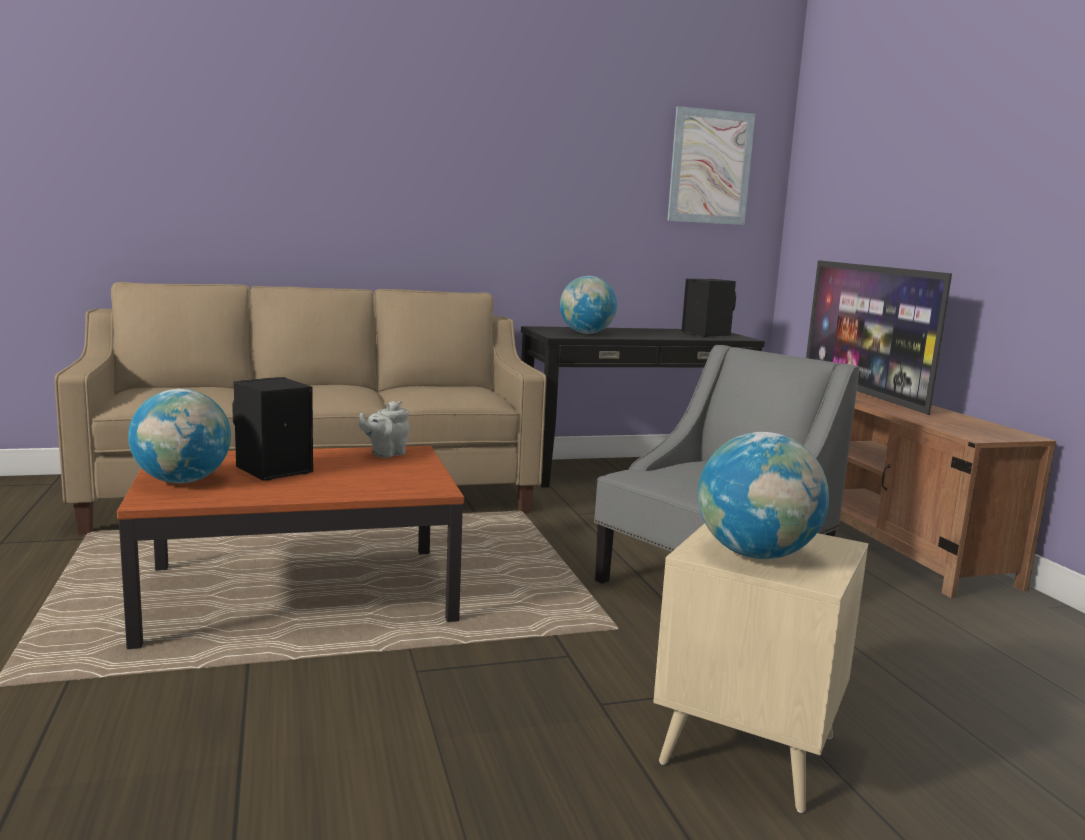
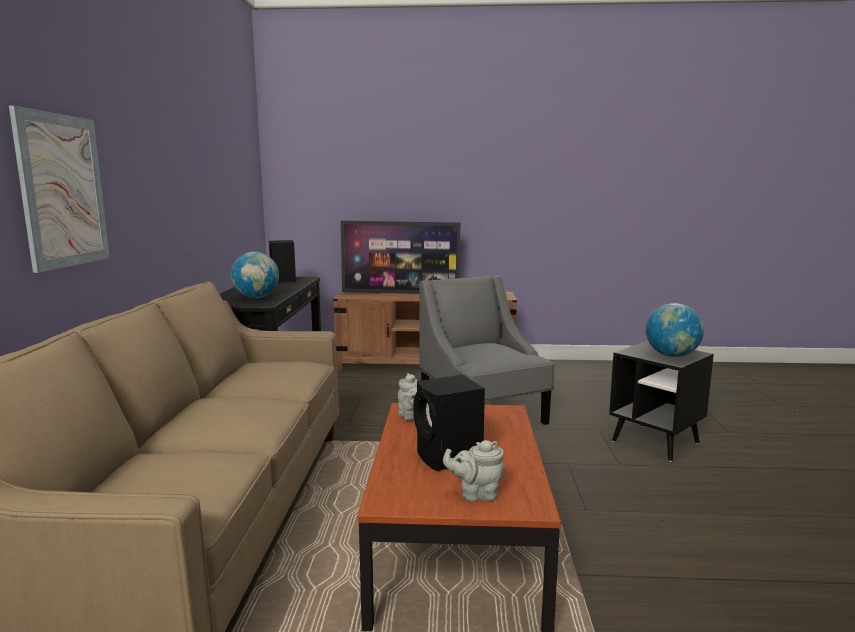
camera: 70 degrees left, 0 degrees up
(182, 481) = (476, 494): globe -> grey teapot
(710, 167) = (240, 158): picture -> picture (63, 191)
(748, 749) = (655, 442): beige side table -> black side table

